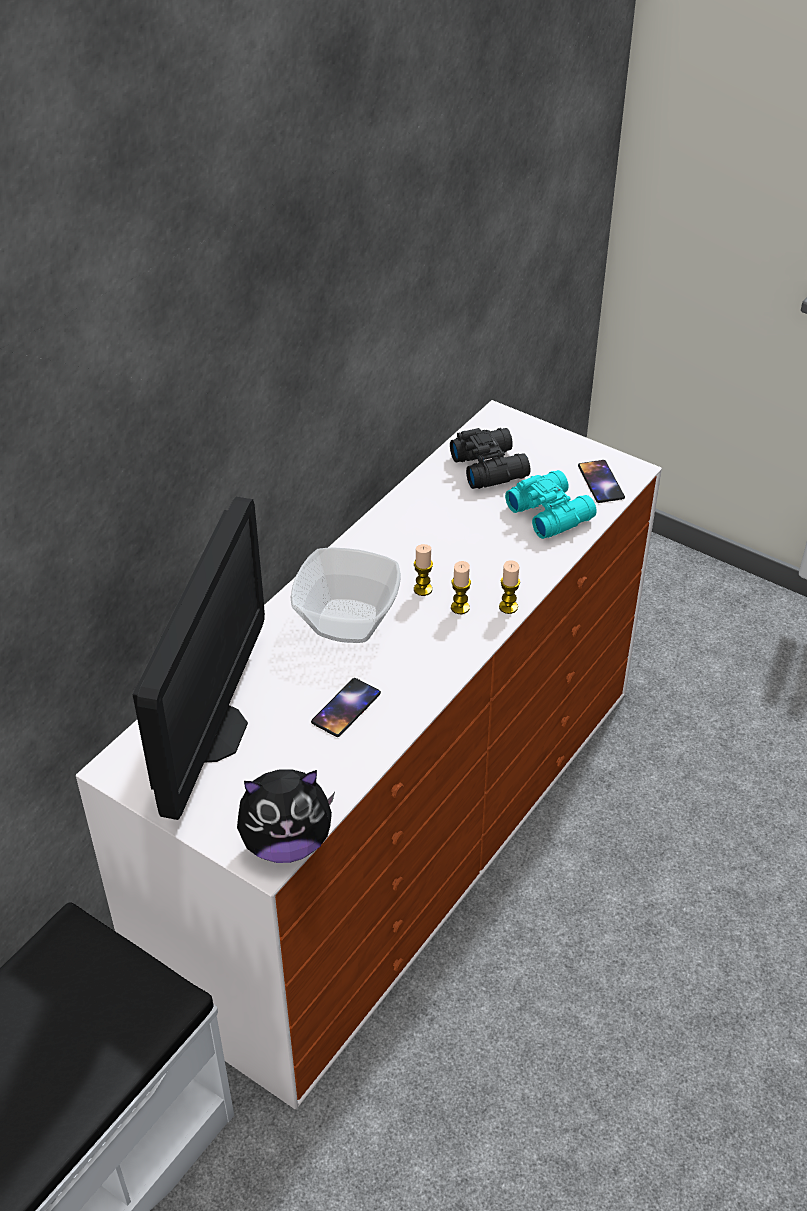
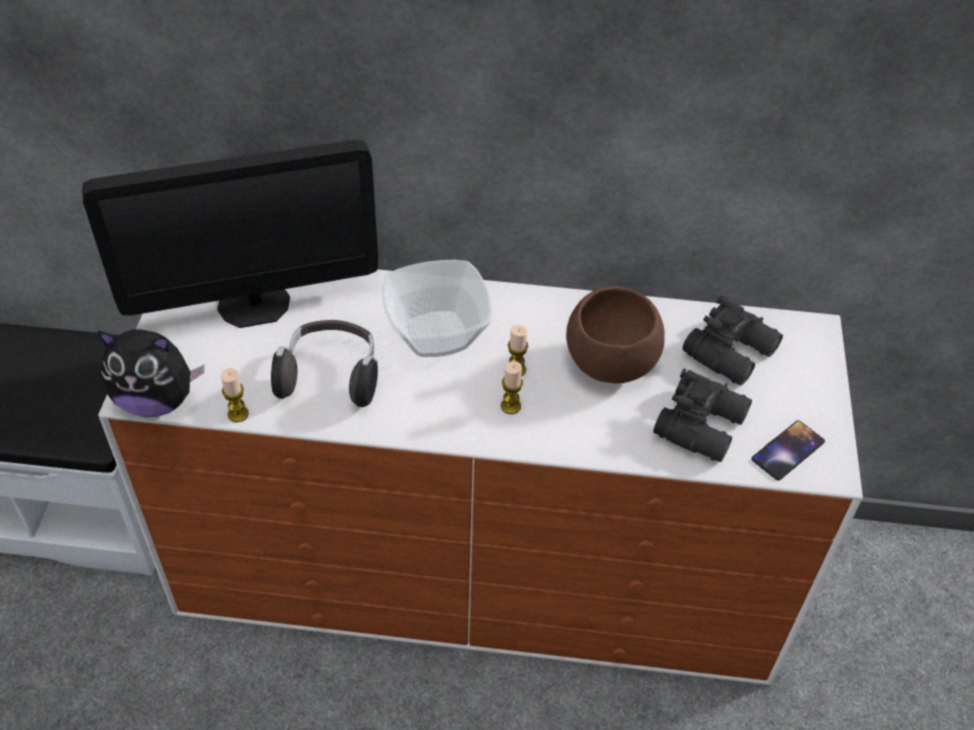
camera: 60 degrees right, 5 degrees up
(286, 843) = (157, 400): plush toy -> plush toy turned 45 degrees counterclockwise
(346, 708) = (330, 376): phone -> headphones
(455, 535) = (609, 364): none -> brown bowl
(508, 607) = (537, 443): candle -> candle (238, 414)
(550, 512) = (703, 425): turquoise binoculars -> black binoculars

